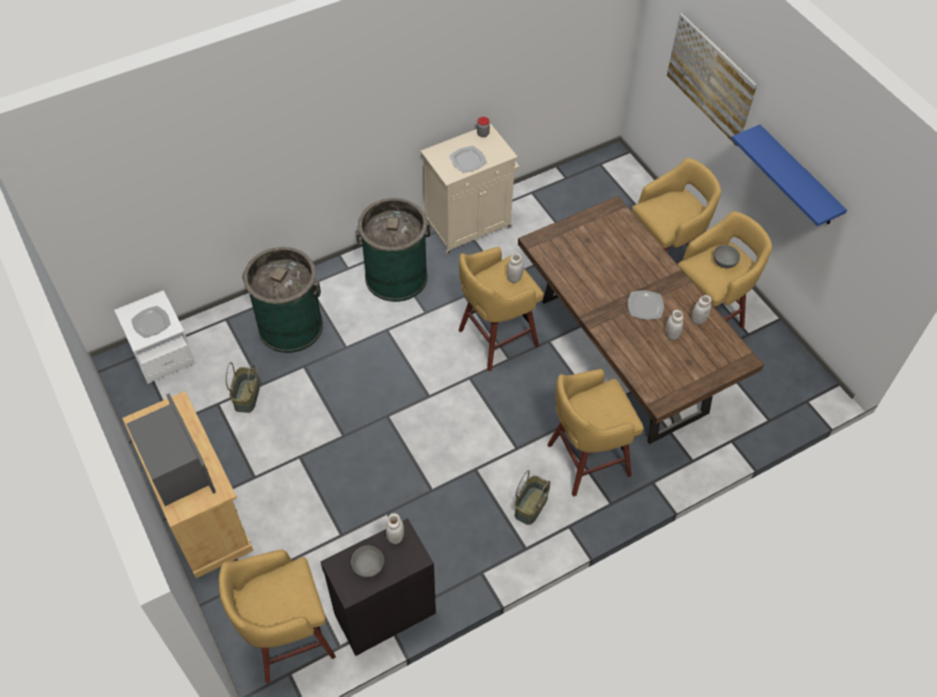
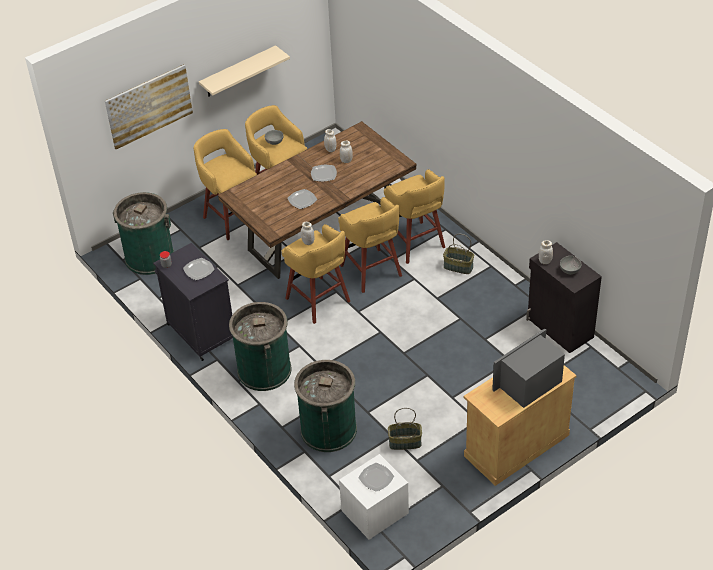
camera: 95 degrees left, 10 degrees down
(287, 639) = (595, 374): yellow stool -> yellow stool (372, 272)
(469, 225) = (200, 332): beige cabinet -> black cabinet
(594, 277) = (302, 200): none -> plate
(601, 187) = (149, 257): none -> green trash can
(797, 177) = (238, 72): blue shelf -> beige shelf

